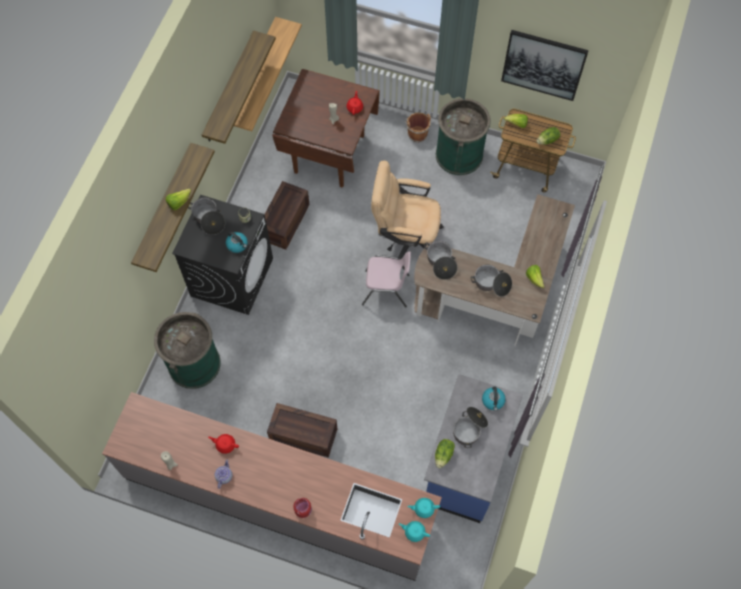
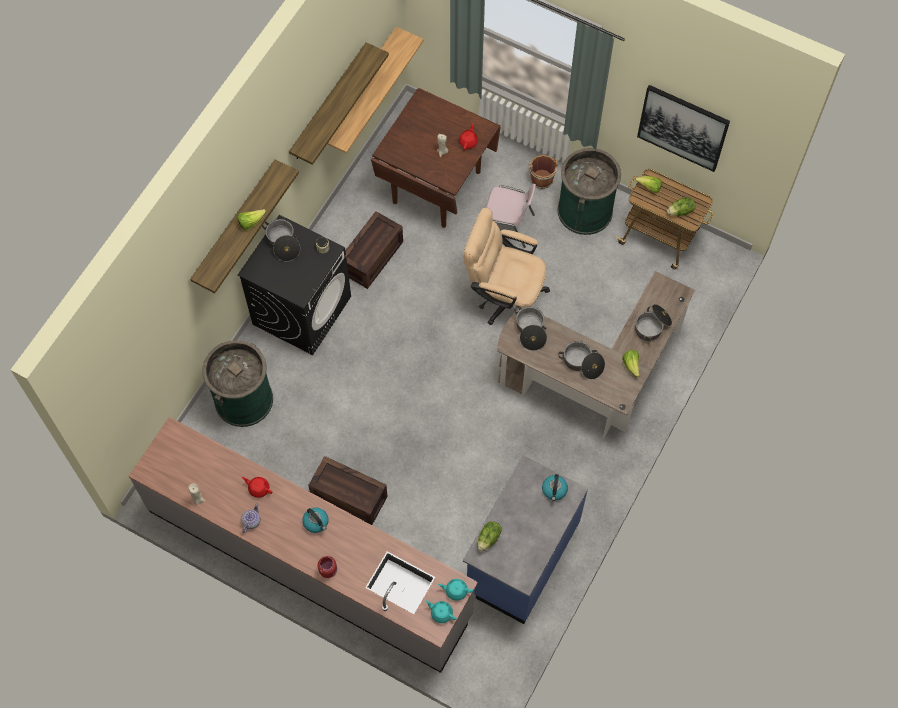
camera: 10 degrees right, 0 degrees up
(237, 245) = (309, 276): kettle -> kettle (316, 522)
(386, 289) = (471, 351): pink chair -> pink chair (507, 226)
(469, 429) = (522, 515): cooking pot -> cooking pot (652, 326)

